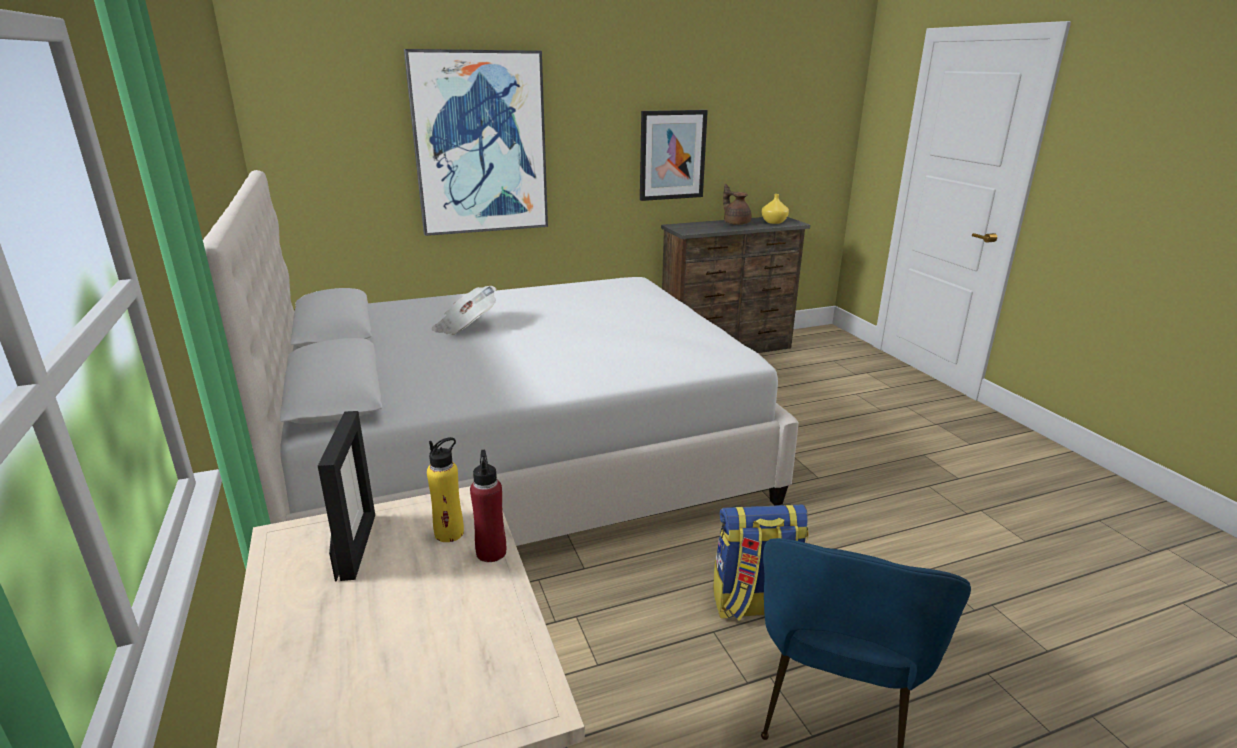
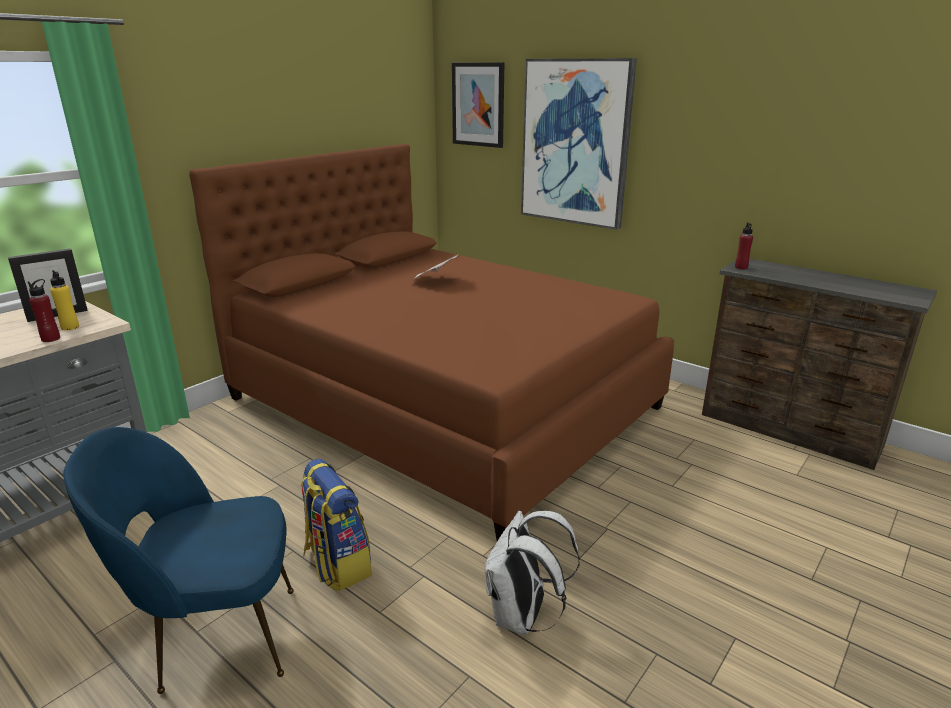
camera: 60 degrees right, 0 degrees up
(519, 461) = (443, 402): white bed -> brown bed
(672, 155) = (771, 180): picture -> picture (478, 104)
(686, 230) = (741, 267): none -> red bottle
(736, 223) = (828, 278): brown teapot -> none
(774, 222) = (883, 291): yellow vase -> none
(873, 524) = (522, 617): none -> white backpack

